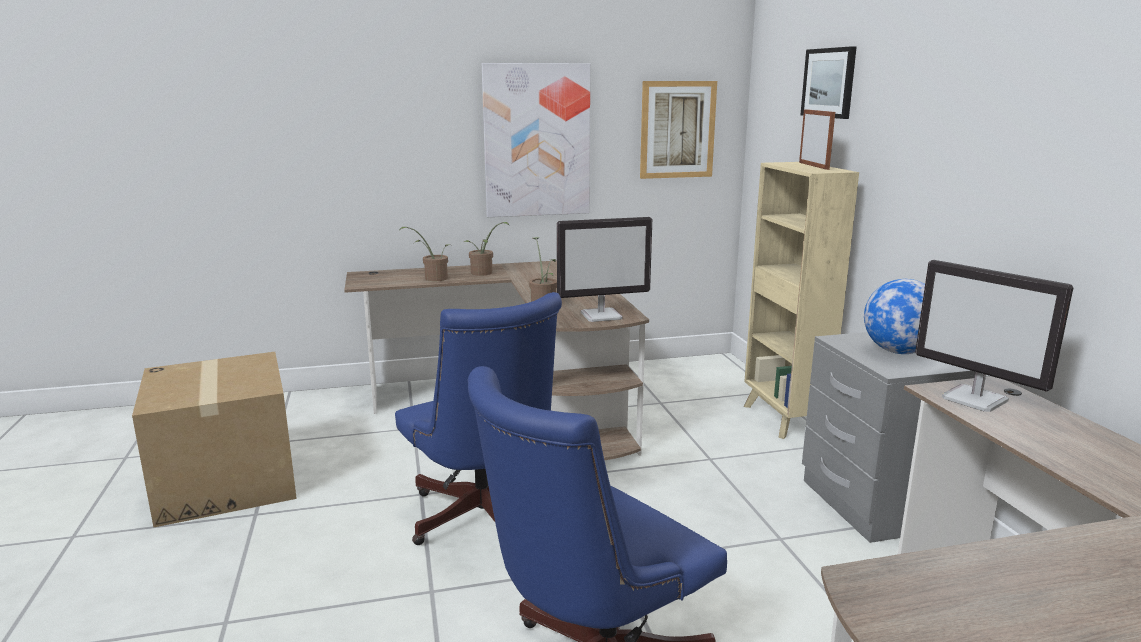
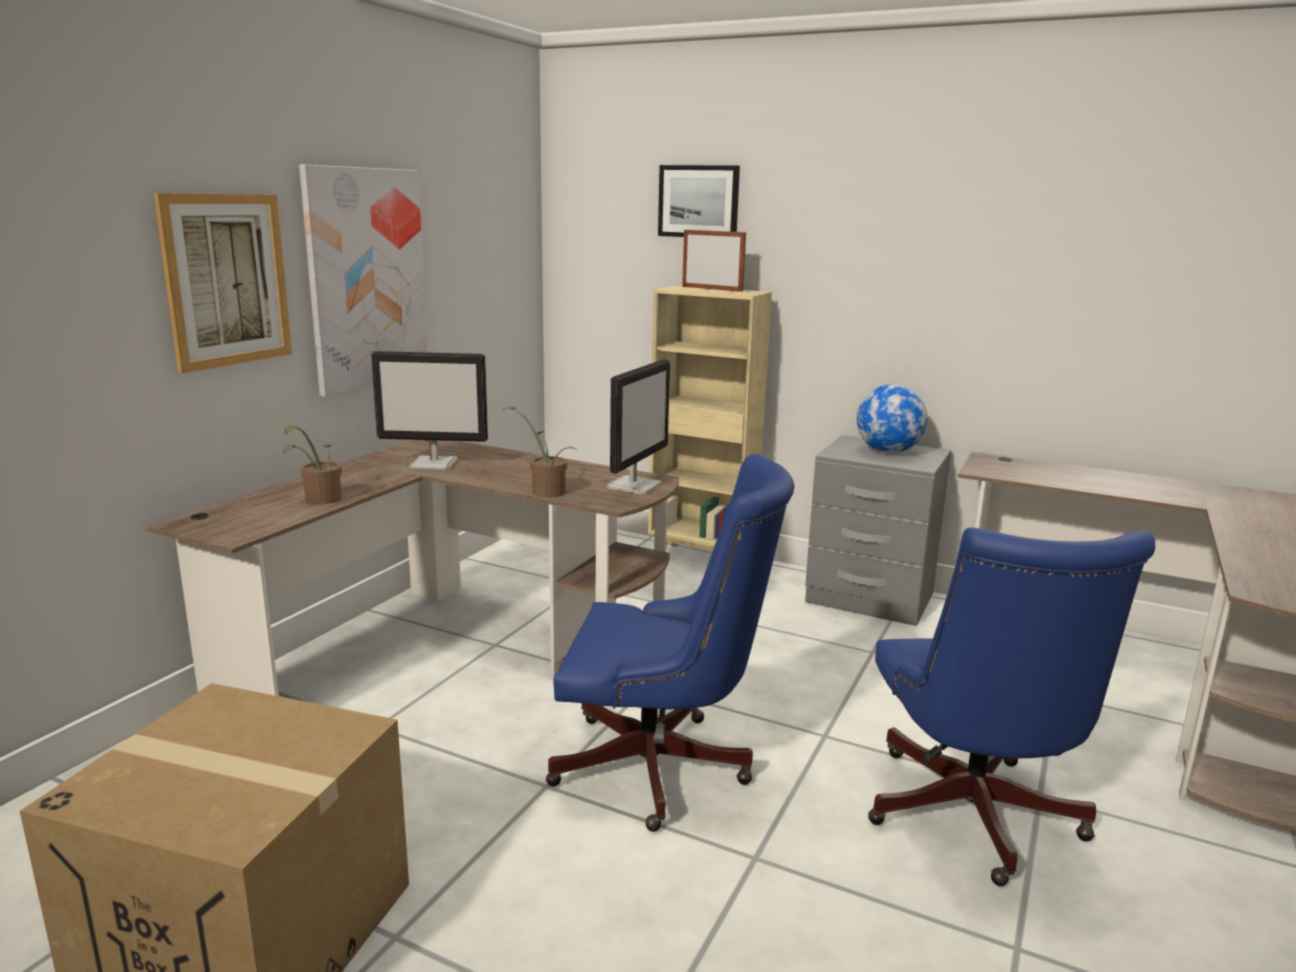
camera: 50 degrees left, 0 degrees up
(484, 273) = (366, 477): potted plant -> none
(677, 130) = (493, 256): picture -> picture (227, 280)
(976, 400) = (1007, 470): monitor -> monitor (435, 464)

